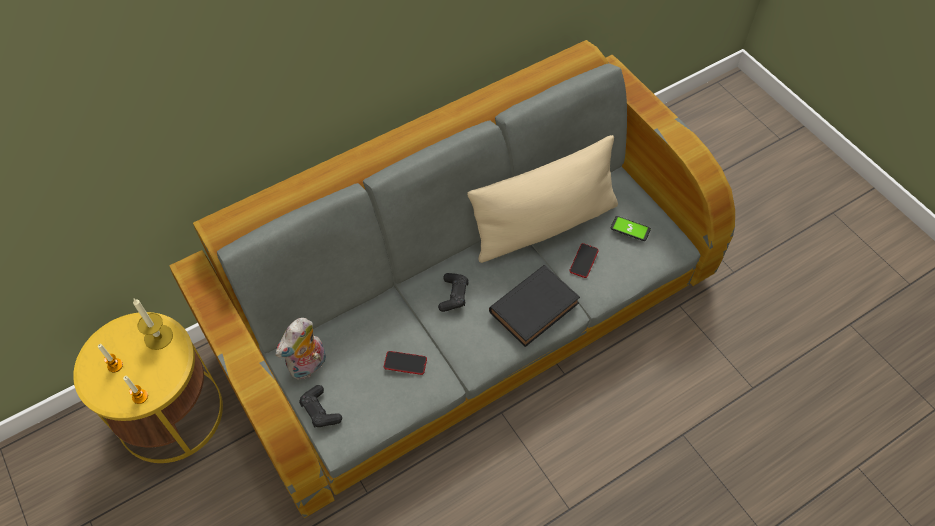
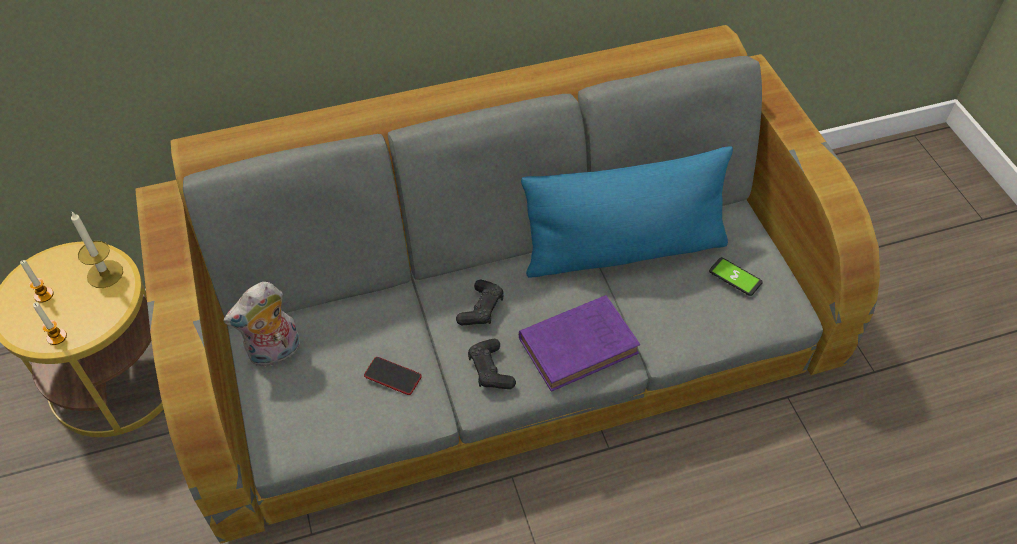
camera: 15 degrees right, 5 degrees down
(320, 411) = (269, 409): black game controller -> black game controller (490, 370)
(535, 306) = (581, 345): black book -> purple book
(544, 225) = (624, 250): beige pillow -> blue pillow
(583, 261) = (661, 303): phone -> none

